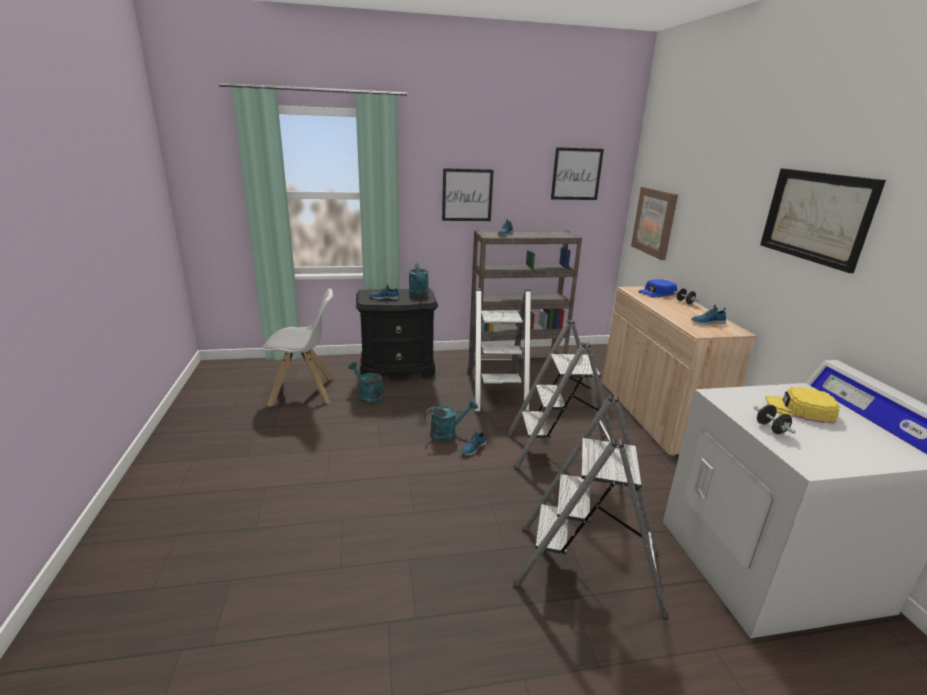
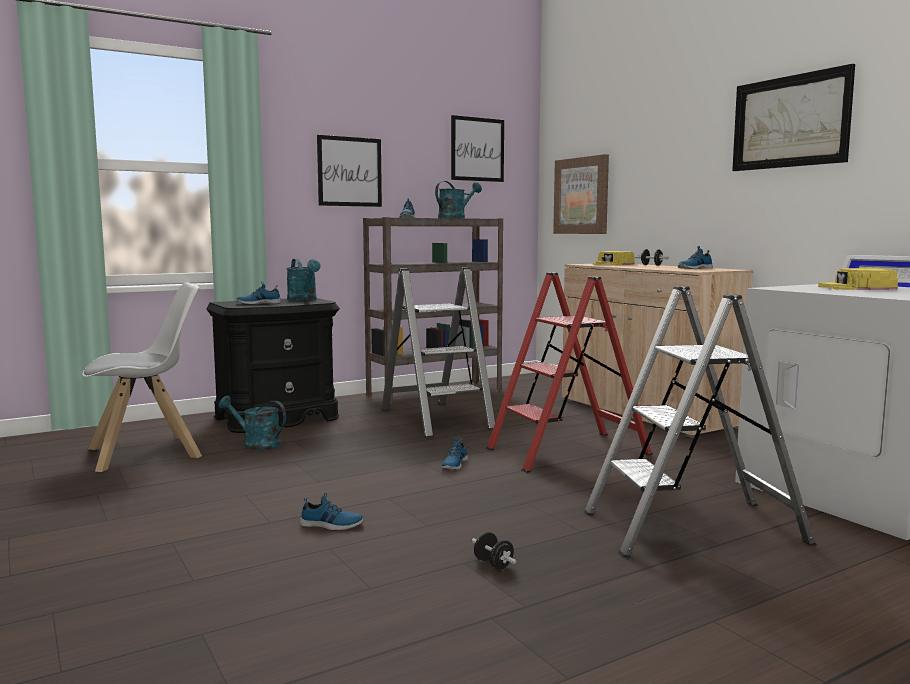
camera: 20 degrees left, 15 degrees down
(358, 495) = (331, 525): none -> shoe
(447, 433) = (407, 458): turquoise watering can -> turquoise watering can (455, 218)
(563, 451) = (570, 451): grey step ladder -> red step ladder
(657, 293) = (613, 264): blue cap -> yellow cap
(771, 428) = (850, 292): black dumbbell -> black dumbbell (493, 564)

